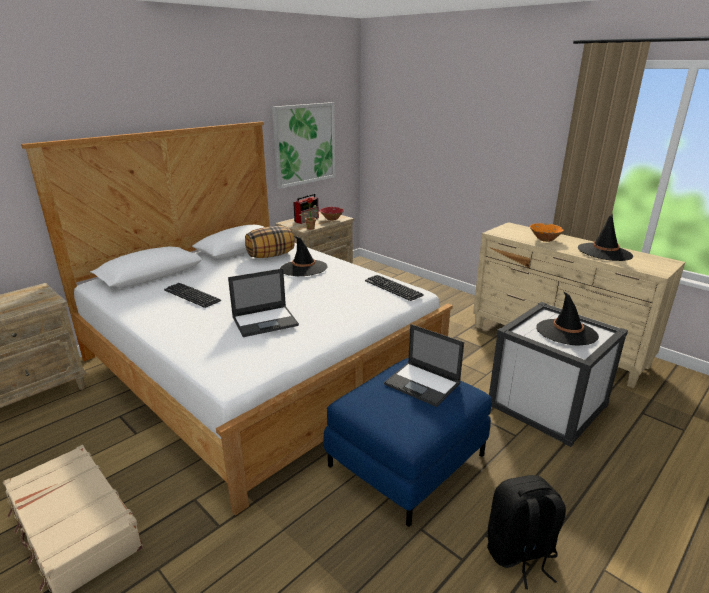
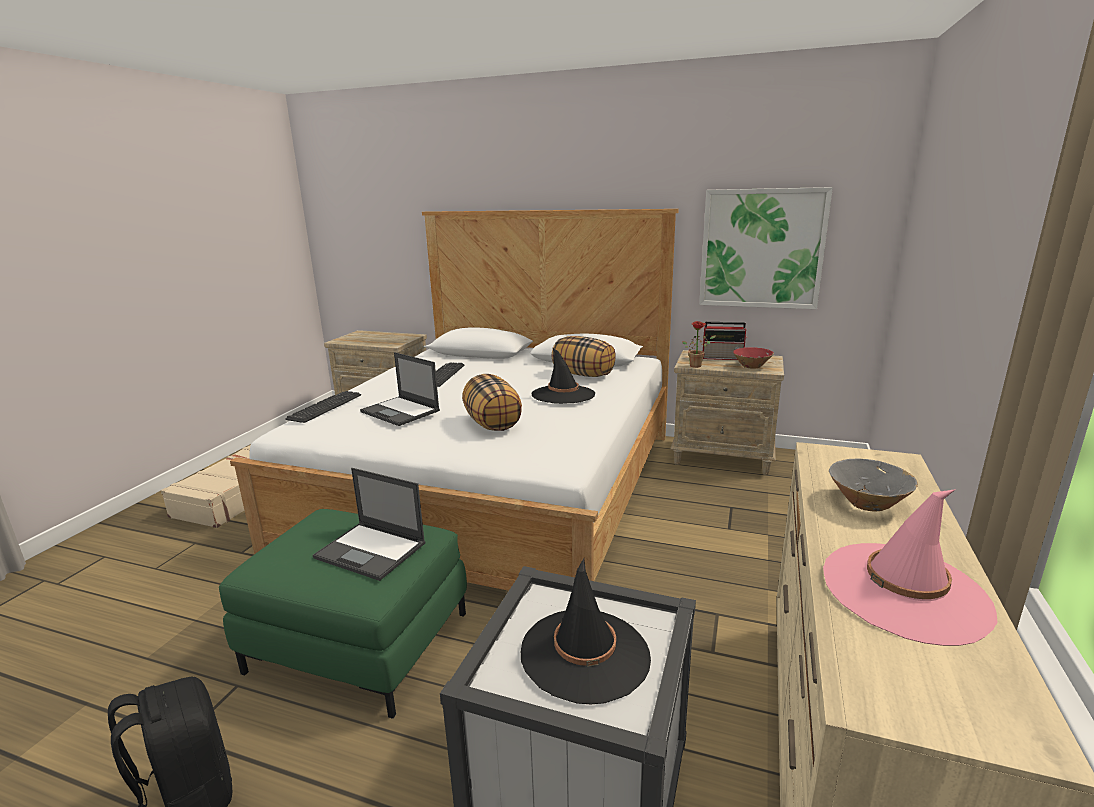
camera: 65 degrees right, 5 degrees down
(326, 297) = (493, 424): none -> pillow
(393, 288) = (558, 451): keyboard -> keyboard (325, 407)
(406, 460) = (360, 641): blue ottoman -> green ottoman
(423, 384) = (371, 551): laptop -> laptop turned 75 degrees counterclockwise
(544, 239) = (867, 503): orange bowl -> grey bowl
(604, 252) = (904, 591): black hat -> pink hat

